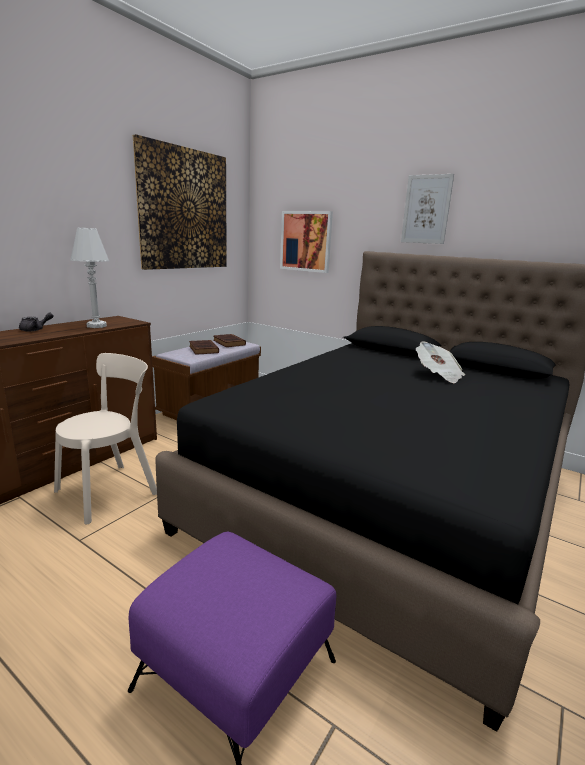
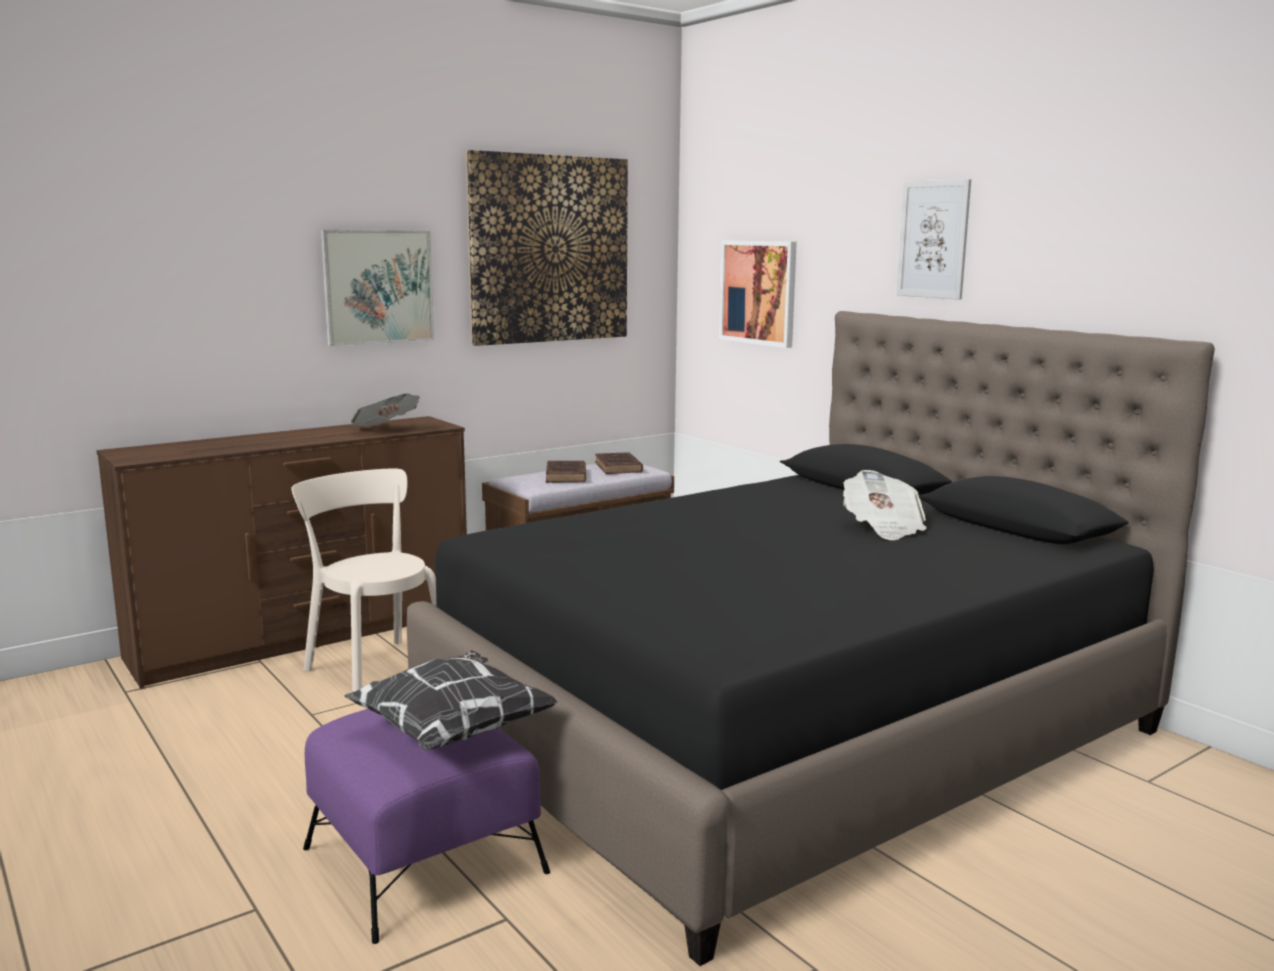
camera: 20 degrees right, 5 degrees down
(35, 330) = (305, 433): grey teapot -> none
(78, 225) = (378, 286): none -> picture
(96, 326) = (385, 430): white table lamp -> newspaper
(111, 490) = (375, 668): beige chair -> beige chair turned 105 degrees counterclockwise
(265, 579) = (453, 731): none -> pillow

